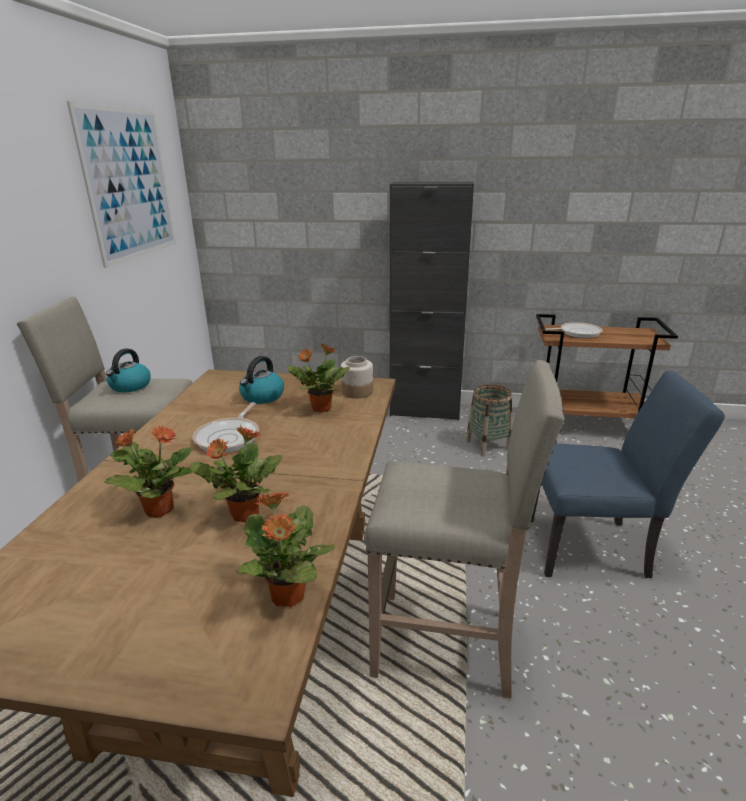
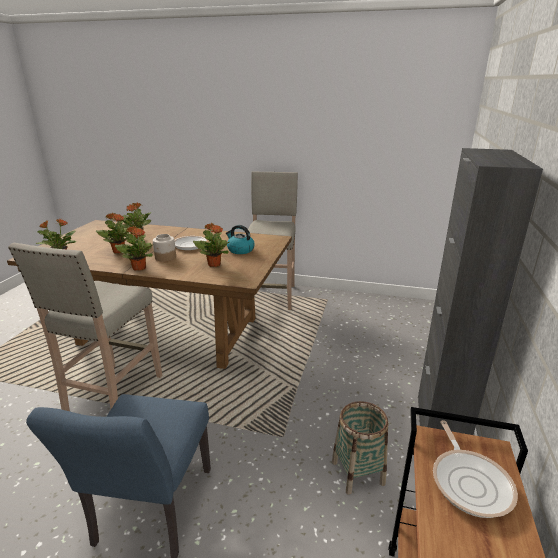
camera: 95 degrees right, 0 degrees up
(129, 184) = (382, 117): picture -> none
(130, 386) = (278, 226): kettle -> none
(338, 468) = (139, 268): none -> potted plant
(357, 392) = (235, 275): jar -> jar (165, 257)

